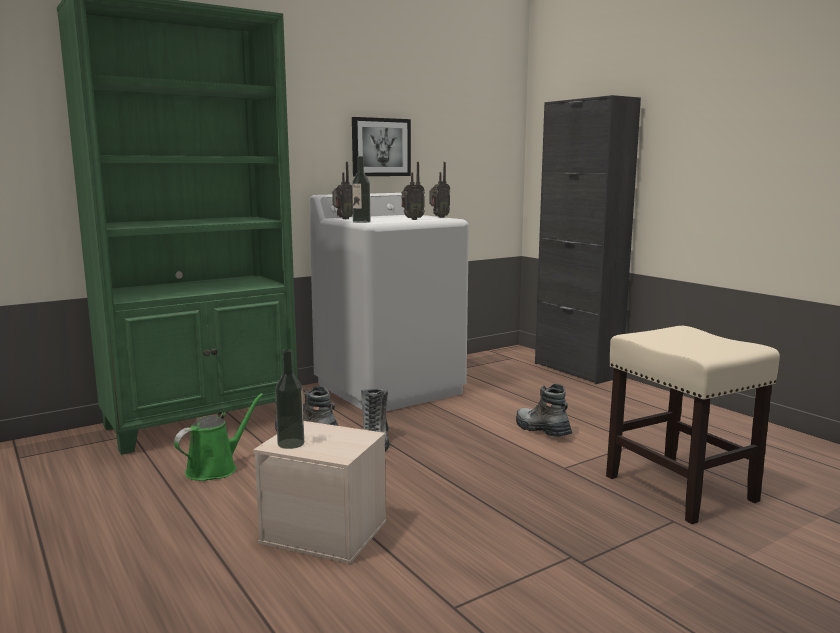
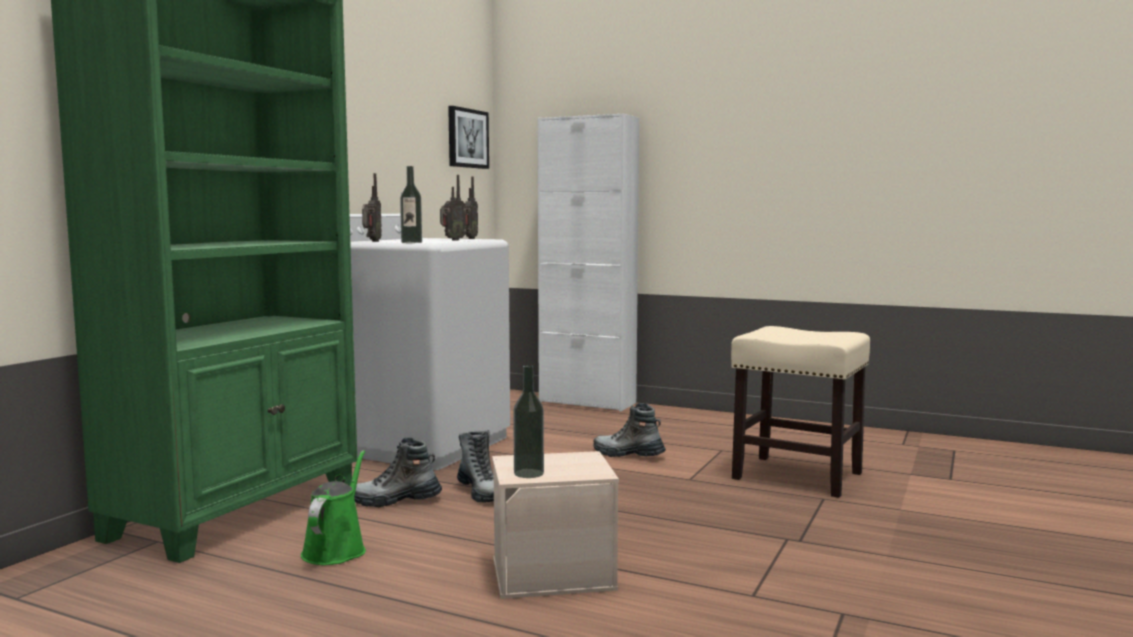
camera: 30 degrees left, 5 degrees down
(380, 147) = (376, 160): picture -> picture (467, 138)
(577, 370) = (587, 402): black cabinet -> white cabinet

